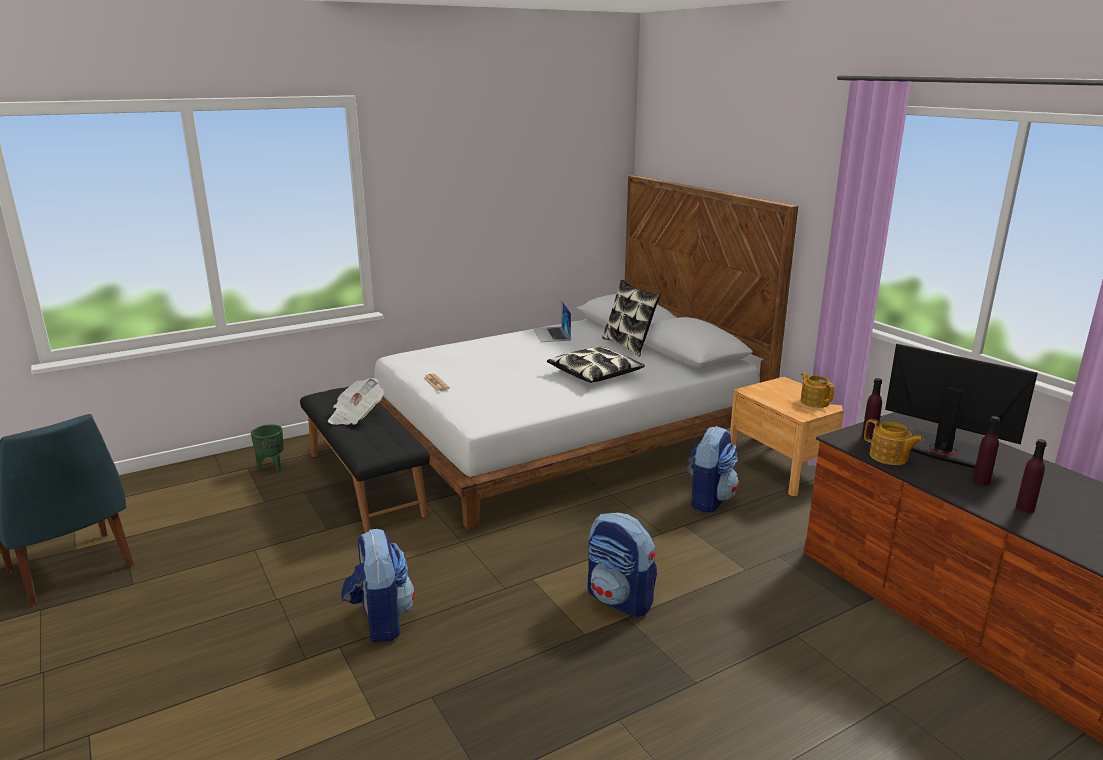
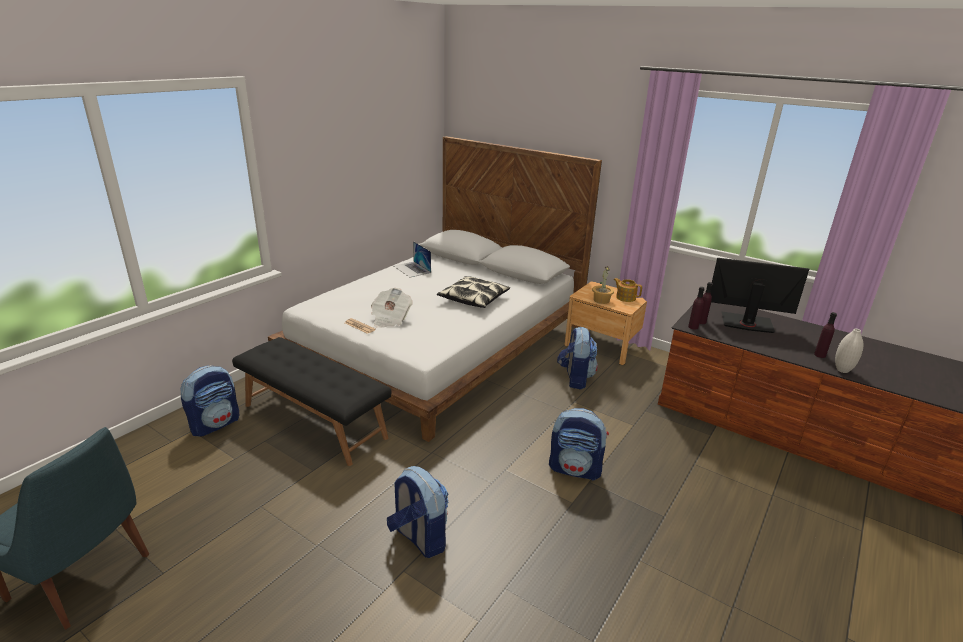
camera: 25 degrees left, 5 degrees up
(272, 466) = (215, 424): green planter -> backpack
(356, 416) = (305, 367): newspaper -> newspaper (390, 319)
(628, 345) = (476, 271): pillow -> none
(774, 400) = (601, 300): none -> potted plant
(889, 457) = (724, 334): teapot -> none
(981, 482) = (784, 342): purple bottle -> purple bottle (693, 327)
(1042, 533) = (842, 370): none -> white vase

